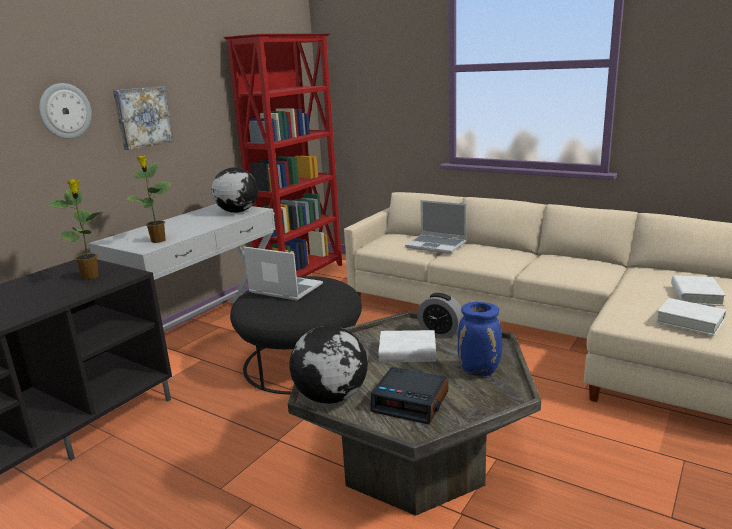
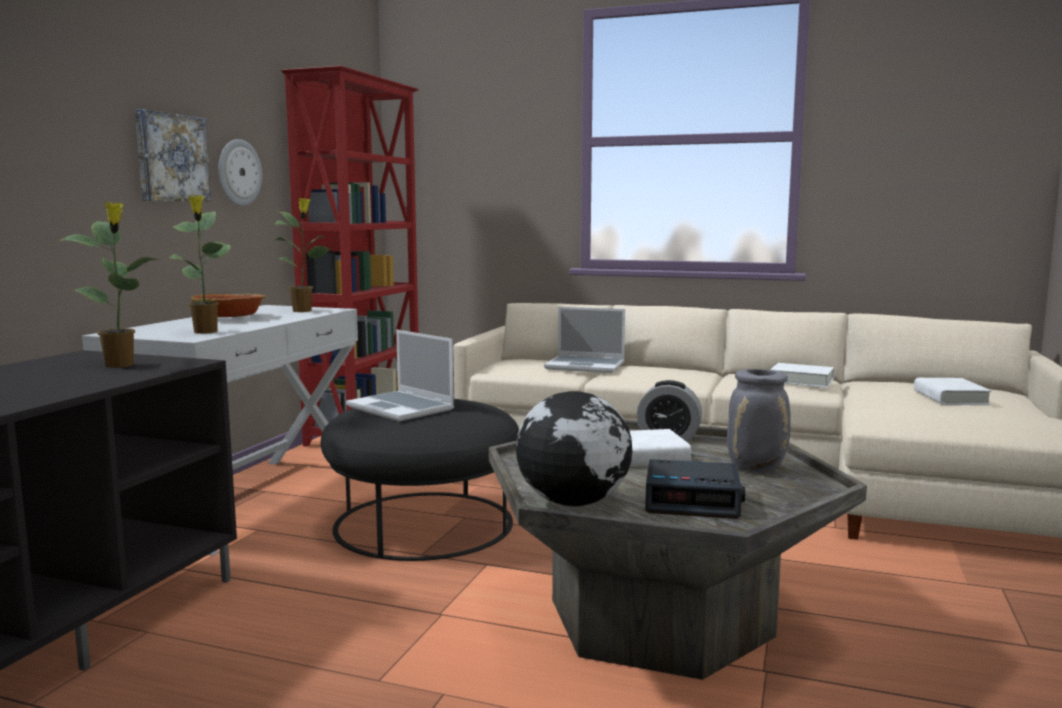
camera: 15 degrees left, 10 degrees down
(65, 111) = (66, 124): wall clock -> wall clock (238, 172)
(186, 221) = (230, 318): none -> bowl
(237, 212) = (303, 311): globe -> potted plant
(284, 289) = (402, 408): laptop -> laptop turned 150 degrees counterclockwise
(480, 371) = (757, 469): blue vase -> grey vase
(690, 321) = (965, 418): white book -> white book (801, 381)

